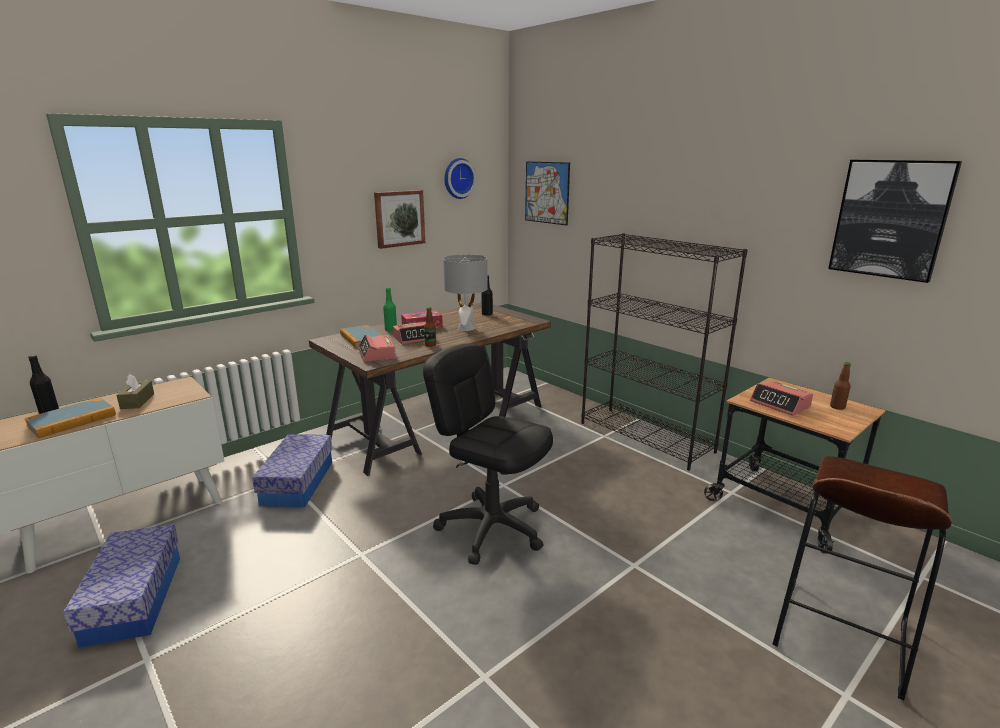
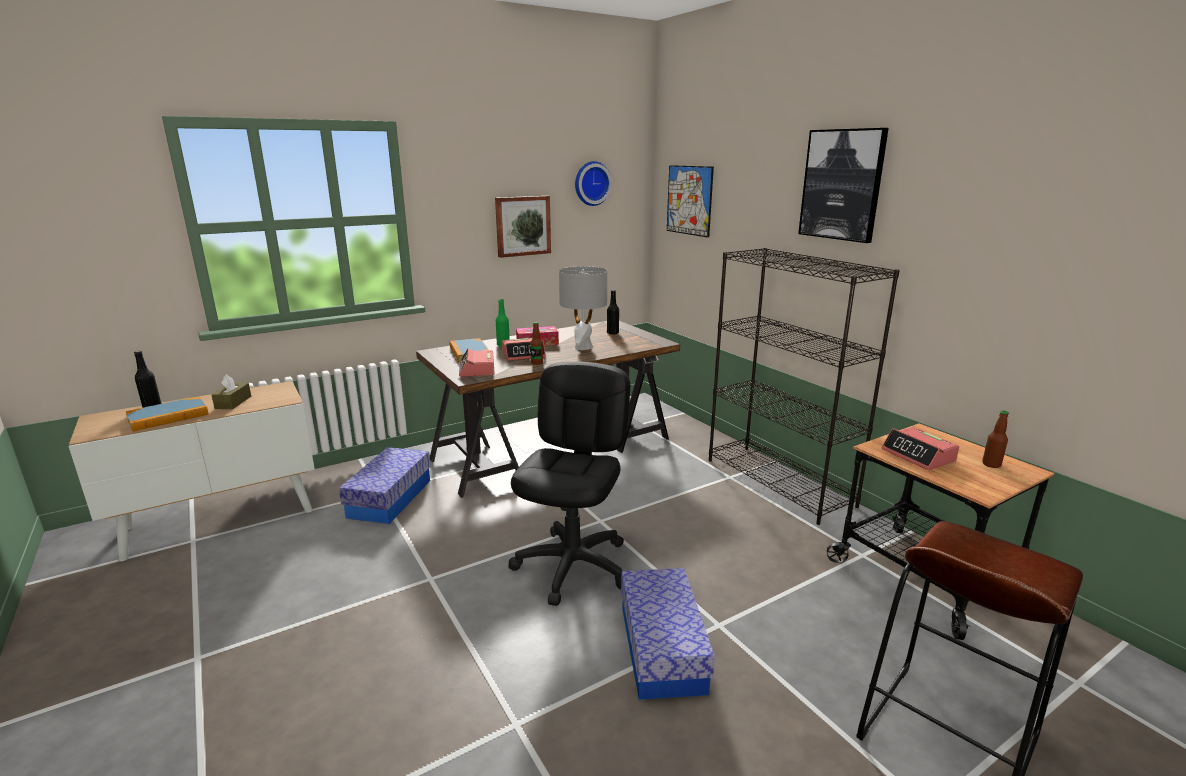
camera: 10 degrees right, 0 degrees up
(134, 599) = (204, 597): storage box -> storage box (662, 648)
(492, 528) = (573, 566): black office chair -> black office chair turned 60 degrees clockwise
(890, 219) = (1069, 237): picture -> picture (842, 185)

